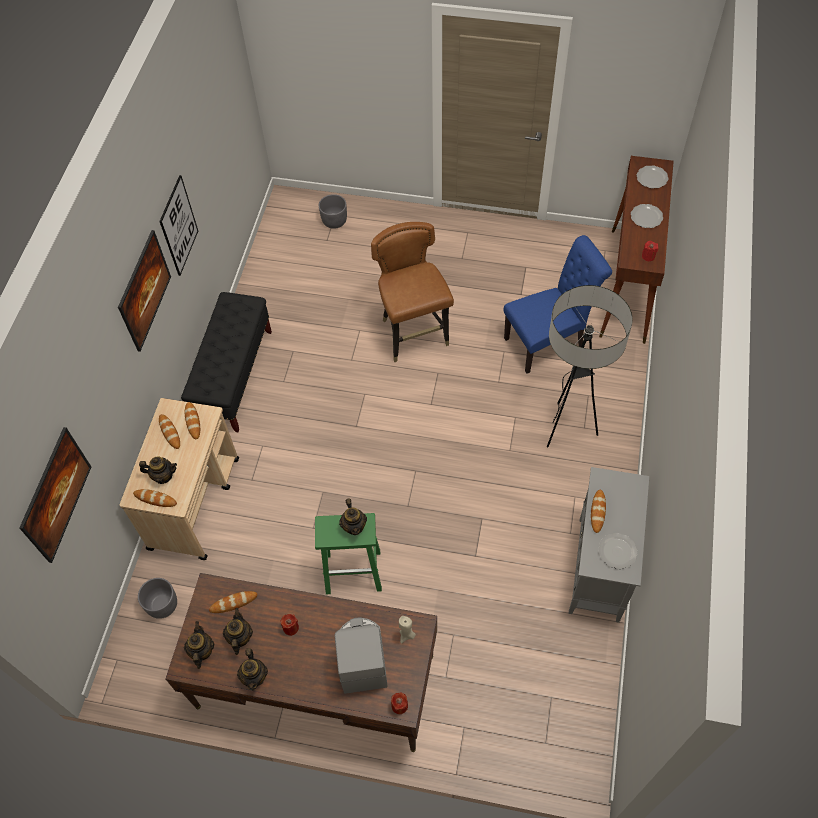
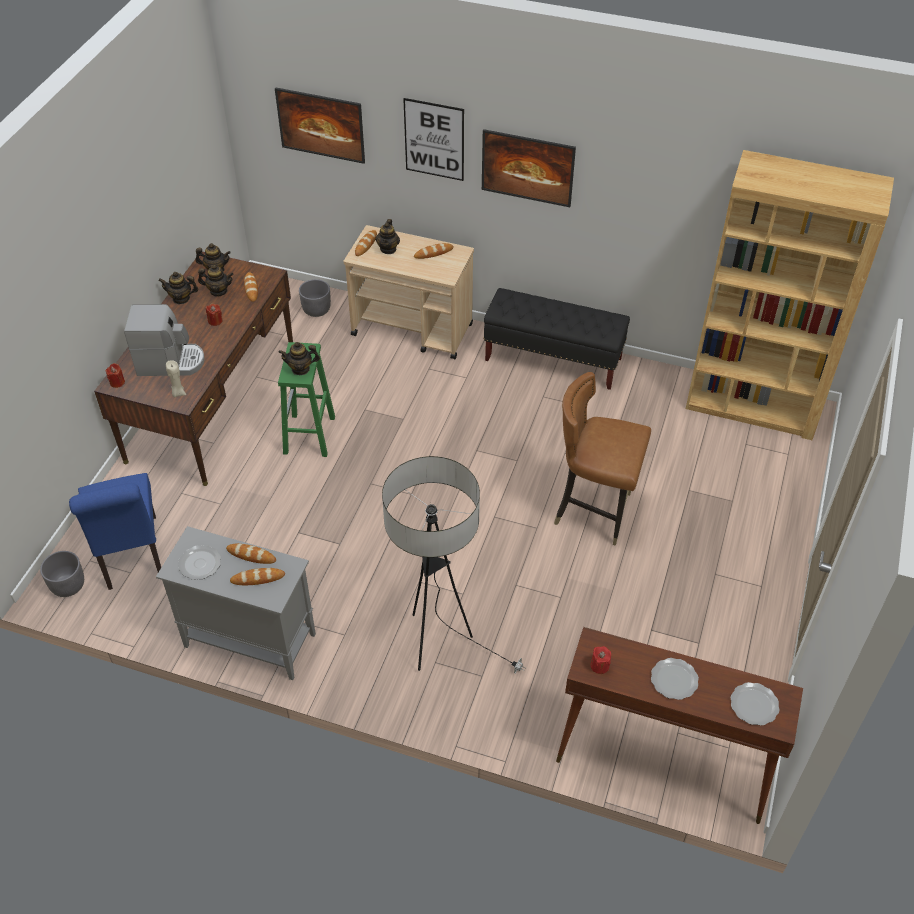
camera: 95 degrees right, 10 degrees down
(179, 226) = (620, 197): picture -> picture (434, 139)
(193, 421) = (442, 267): bread -> bread (258, 578)
(283, 235) = (753, 406): none -> brown bookcase
(334, 221) = (778, 453): grey planter -> grey planter (68, 585)
(413, 335) = (594, 511): brown chair -> brown chair turned 150 degrees counterclockwise
(548, 342) = (570, 647): blue chair -> blue chair (131, 557)

